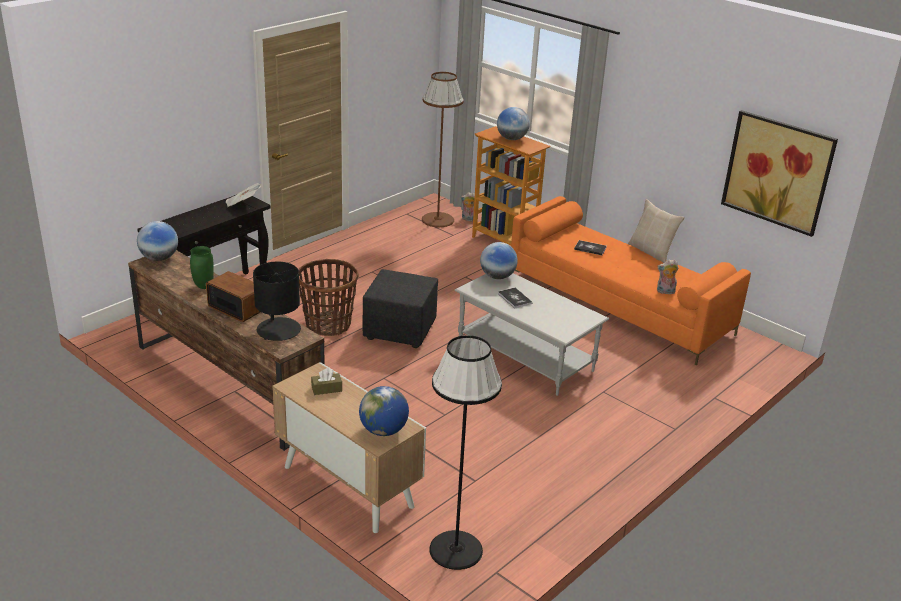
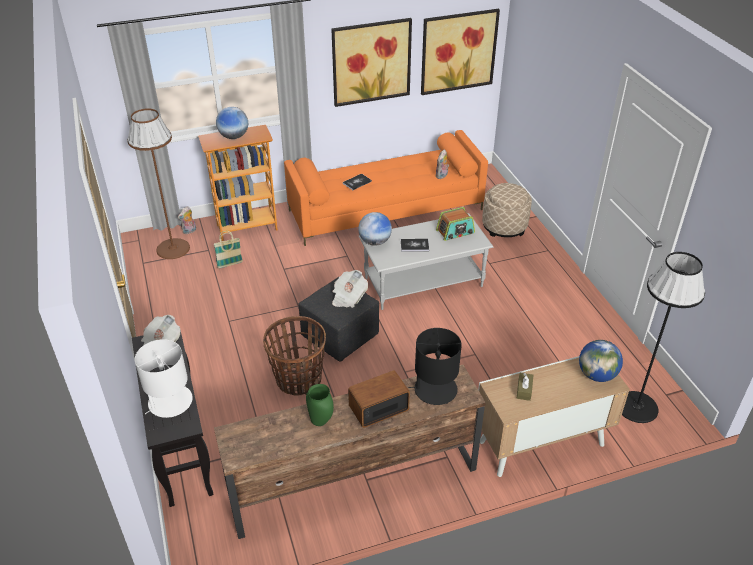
camera: 60 degrees left, 10 degrees up
(159, 258) = (234, 443): globe -> none
(186, 223) = (169, 402): none -> white table lamp
(410, 289) = (348, 297): none -> newspaper
(444, 250) = (230, 264): none -> basket
(564, 316) = (455, 232): none -> radio
(651, 252) = (382, 158): beige pillow -> none
(675, 135) = (371, 62): none -> picture
(683, 387) = (504, 226): none -> beige ottoman

